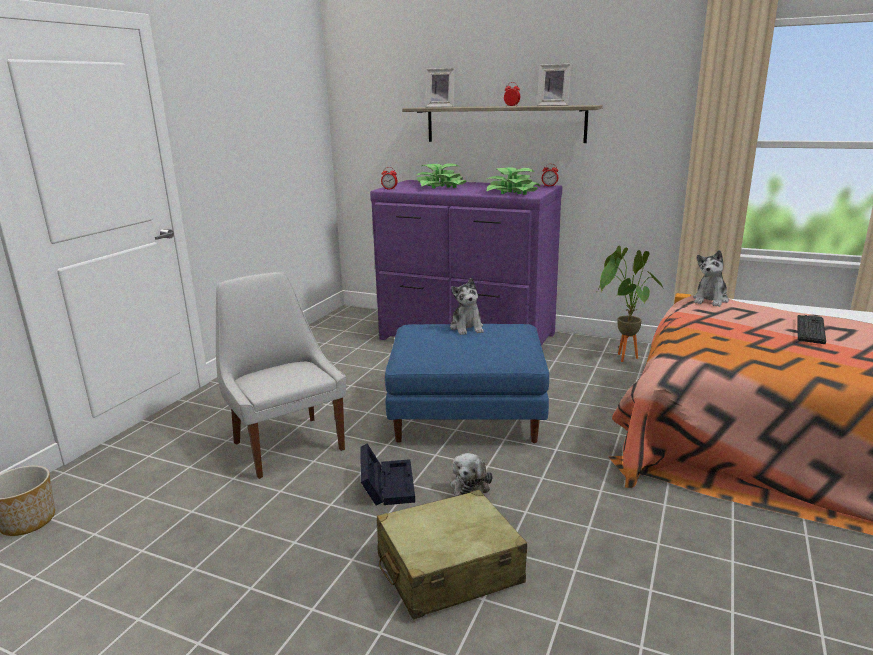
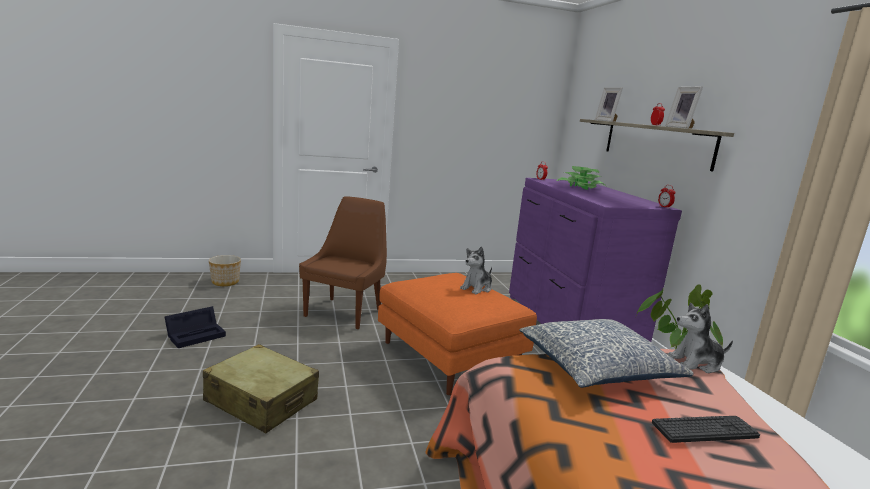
camera: 50 degrees right, 5 degrees down
(286, 444) = (345, 312): white chair -> brown chair
(387, 484) = (334, 354): black storage box -> black storage box (197, 335)
(468, 415) = (451, 357): blue ottoman -> orange ottoman
(471, 486) = (361, 383): plush toy -> none
(512, 192) = (607, 200): potted plant -> none
(707, 331) = (597, 369): none -> pillow

